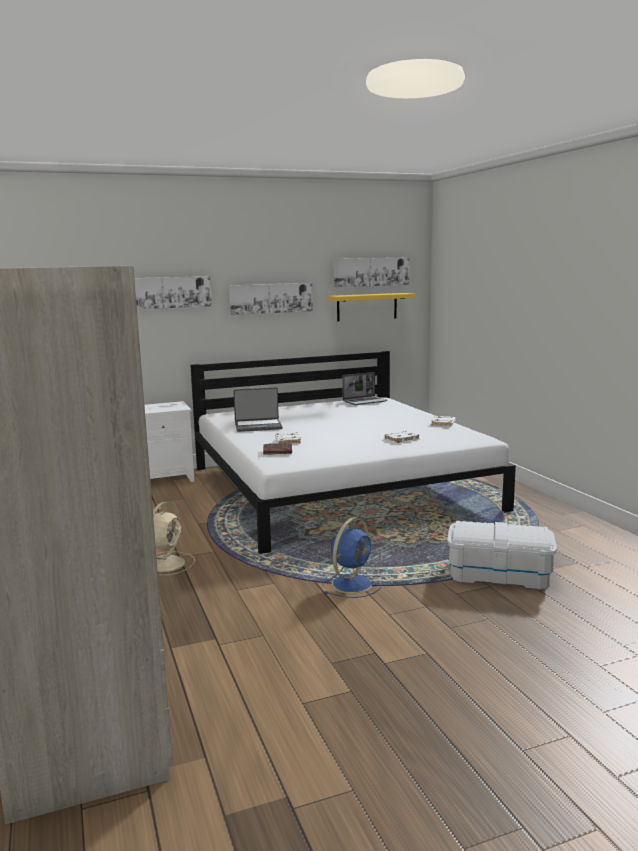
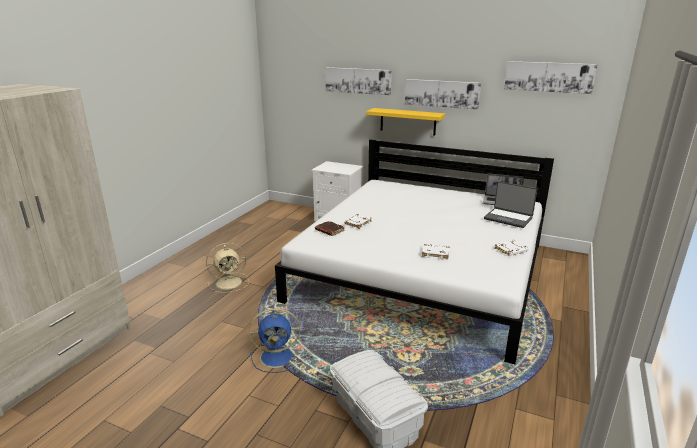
camera: 45 degrees right, 10 degrees up
(258, 426) = (374, 202): laptop -> laptop (508, 218)
(367, 307) = (538, 111): yellow shelf -> yellow shelf (407, 121)

